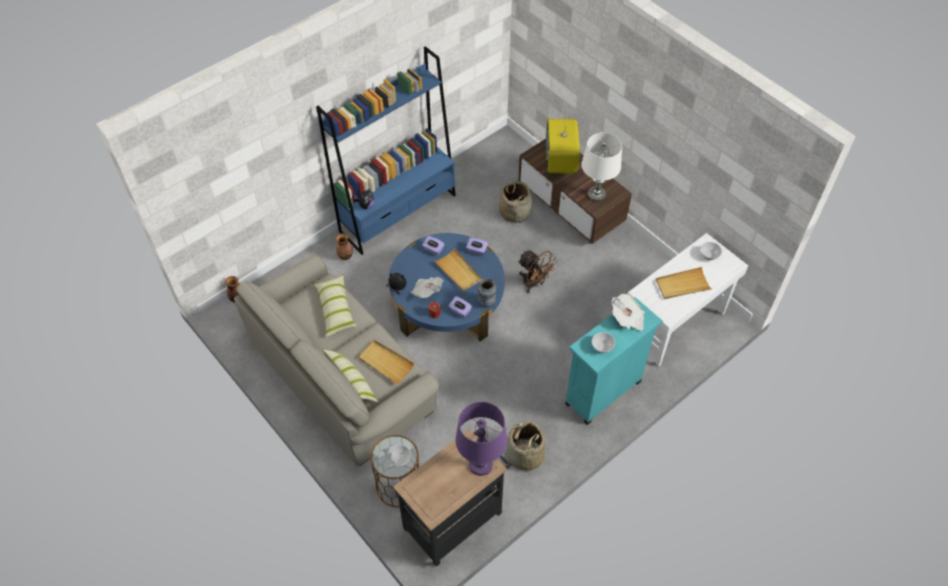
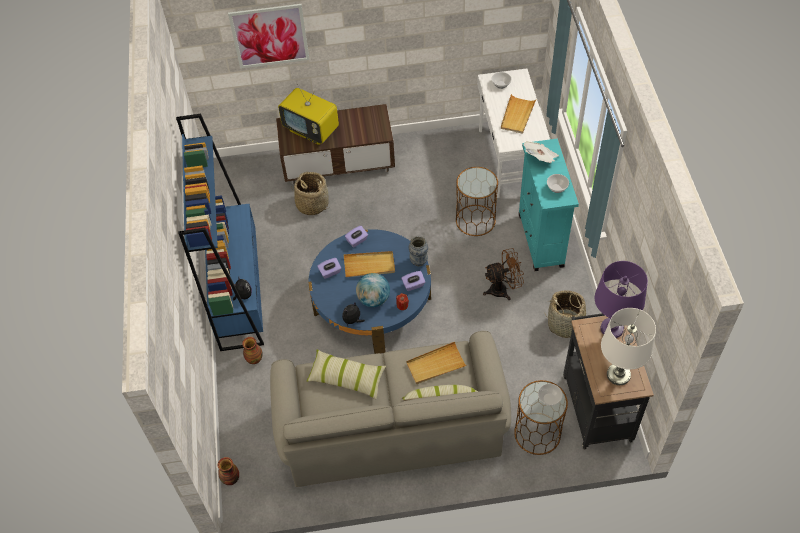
camera: 55 degrees left, 0 degrees up
(427, 291) = (373, 299): newspaper -> globe
(534, 284) = (400, 230): brown fan -> brown fan (503, 289)
(571, 58) = (269, 36): none -> picture
(586, 332) = (475, 220): none -> brown side table
(596, 194) = (368, 126): white table lamp -> white table lamp (618, 375)

